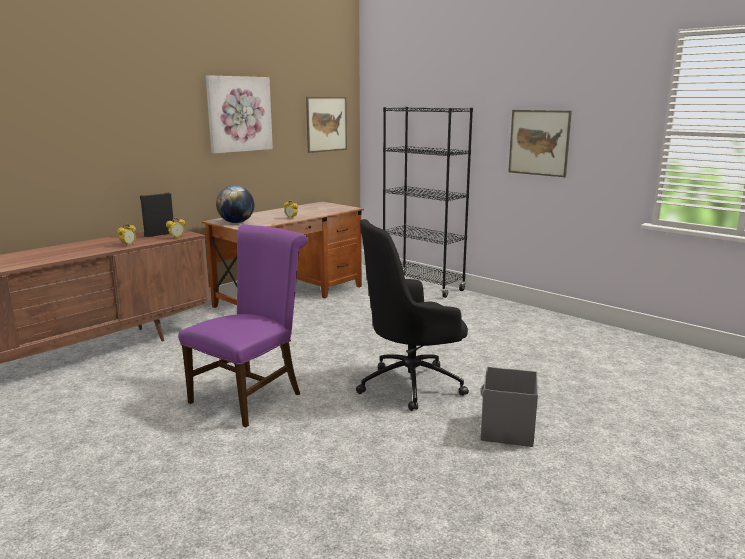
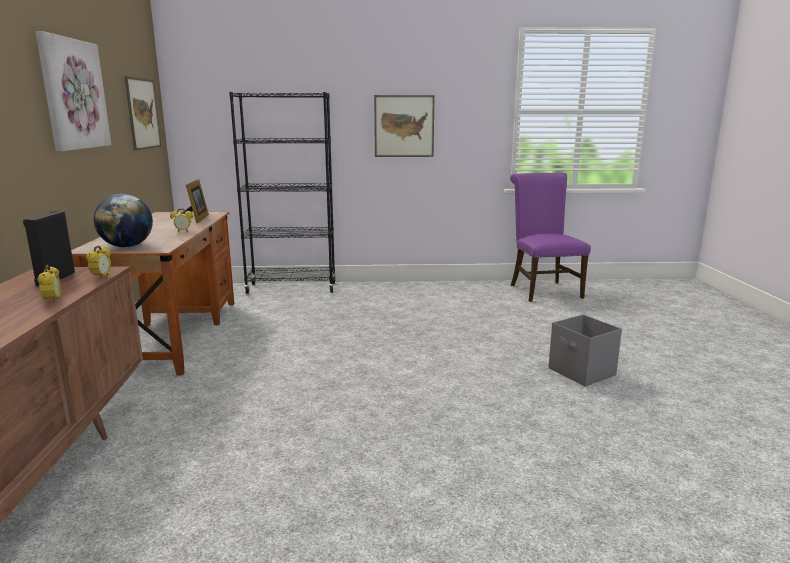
camera: 45 degrees left, 0 degrees up
(251, 395) = (353, 443): purple chair -> purple chair (543, 290)
(325, 210) = (196, 219): none -> picture frame
(410, 386) = (461, 370): black office chair -> none

